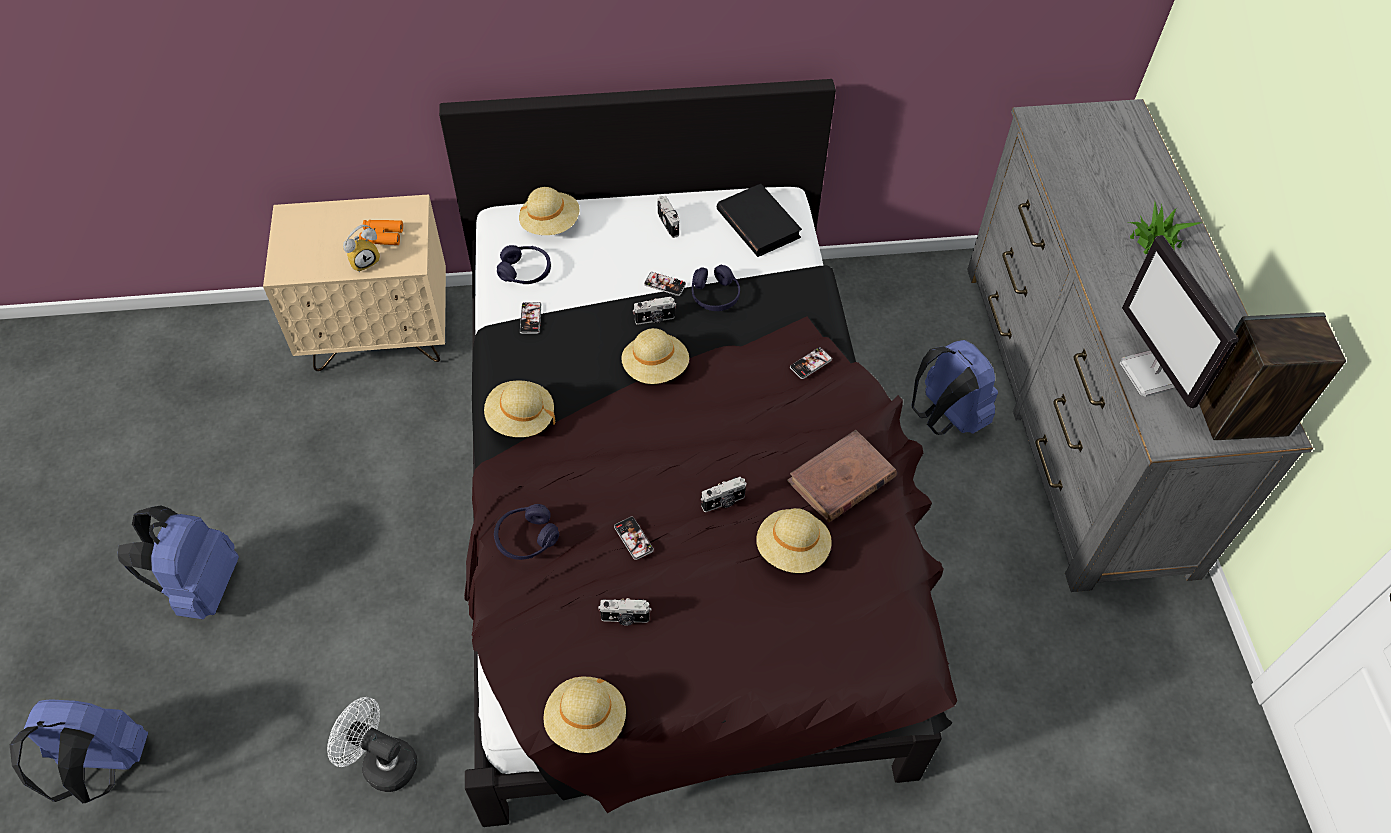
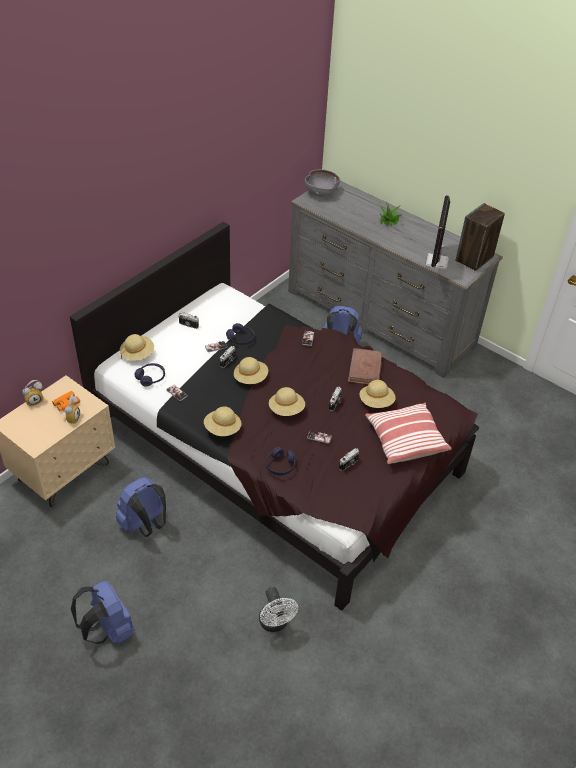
camera: 45 degrees left, 10 degrees down
(102, 765) = (154, 730): blue backpack -> blue backpack (145, 525)
(353, 205) = (34, 400): none -> alarm clock
(382, 762) = (275, 624): white fan -> white fan turned 90 degrees counterclockwise
(586, 721) = (376, 505): beige hat -> beige hat (286, 409)
(758, 223) = (224, 303): black book -> none
(762, 651) = (405, 440): none -> pillow
(1086, 120) = (321, 192): none -> grey bowl
(1152, 374) = (436, 262): monitor -> monitor turned 75 degrees clockwise

